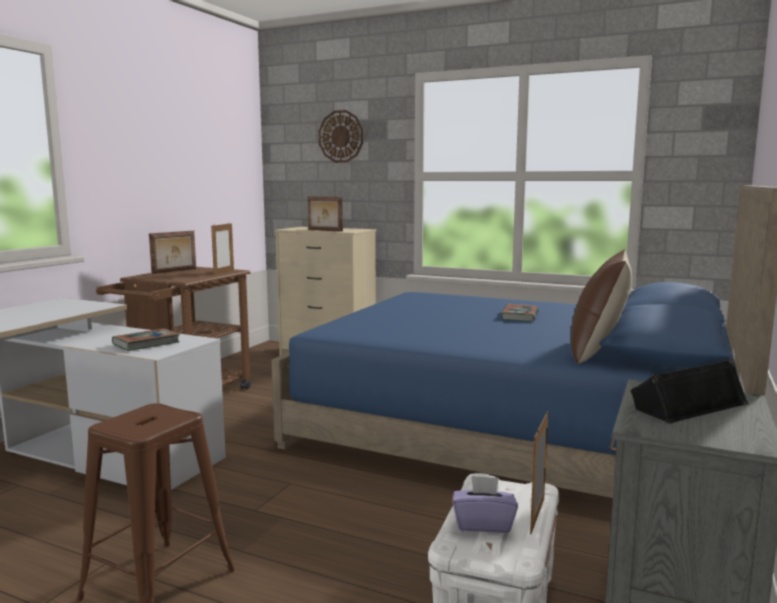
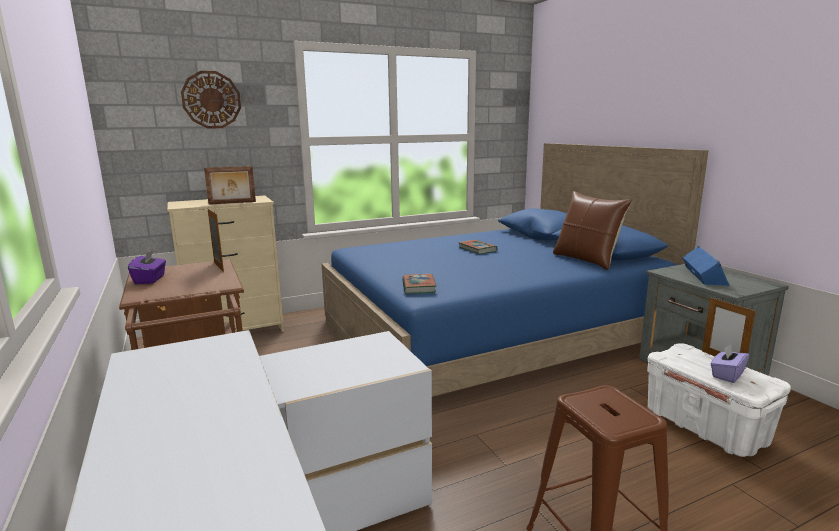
camera: 50 degrees left, 5 degrees up
(146, 343) = (355, 361): book -> book (418, 287)
(175, 271) = (150, 279): picture frame -> purple tissue box
(687, 405) = (702, 275): black speaker -> blue speaker

